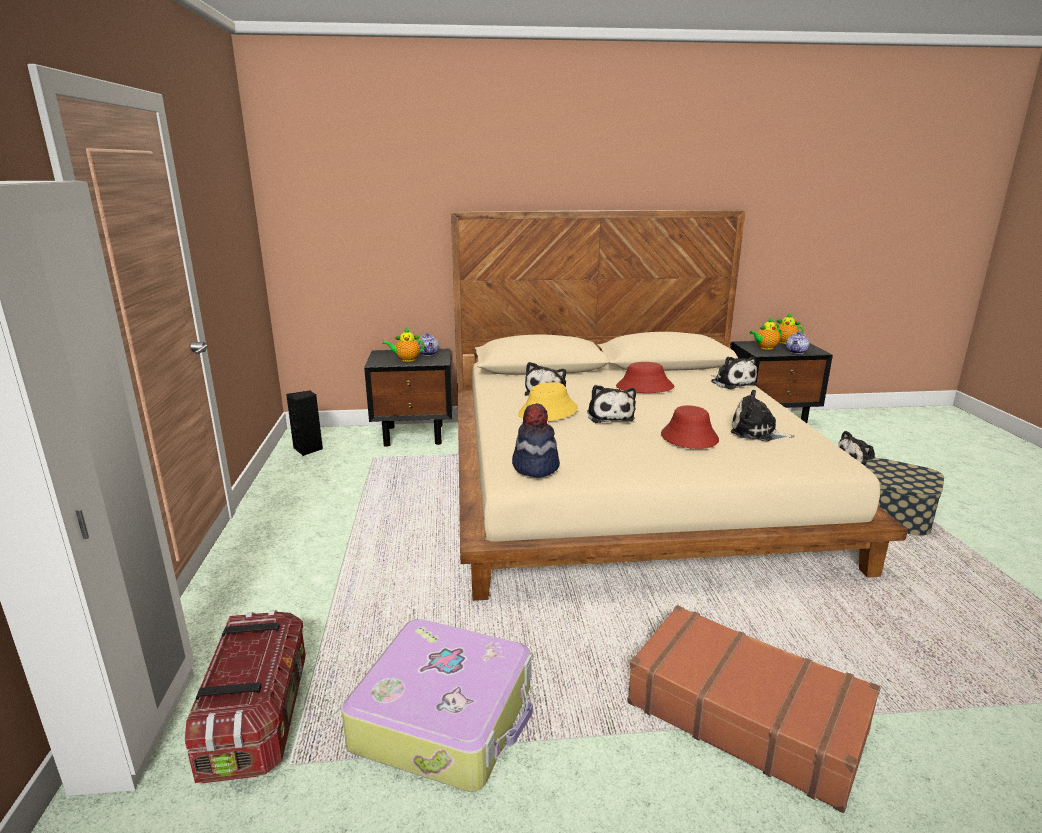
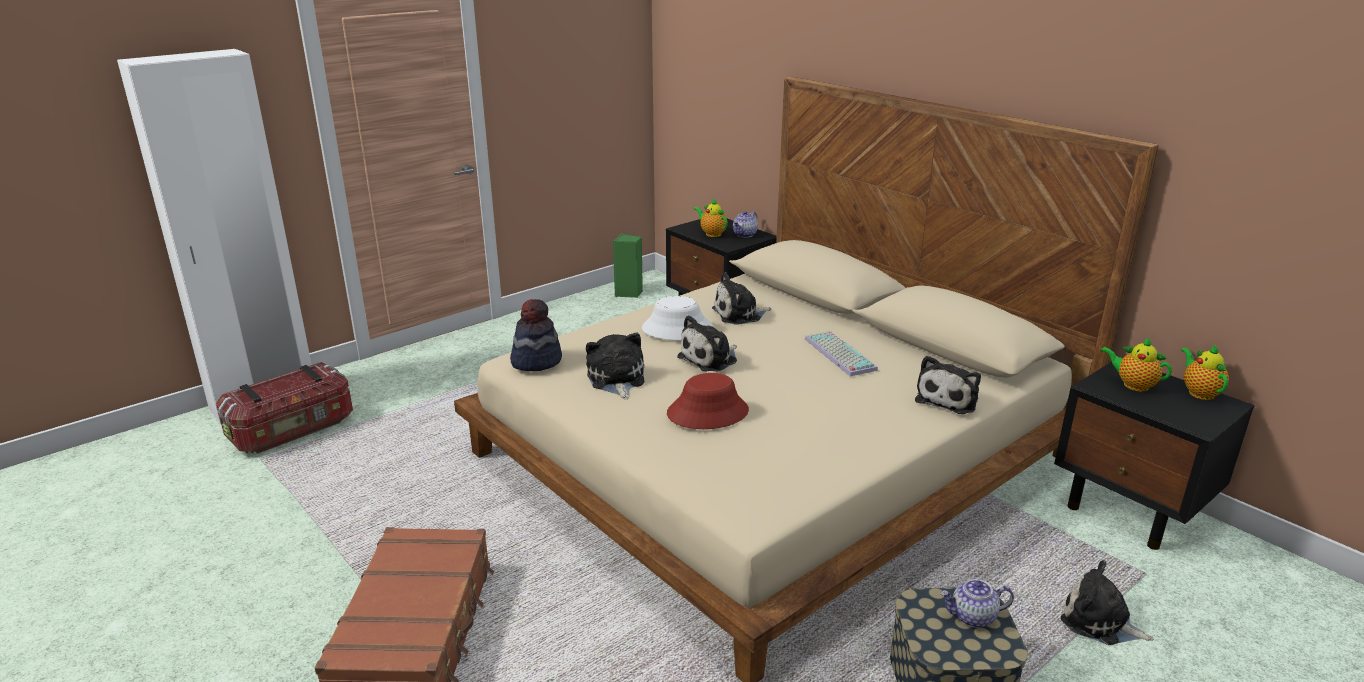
camera: 55 degrees right, 5 degrees up
(308, 449) = (629, 293): black speaker -> green speaker
(446, 717) = (331, 493): suitcase -> none
(548, 411) = (677, 329): yellow hat -> white hat
(644, 387) = (837, 354): red hat -> keyboard
(756, 432) = (779, 447): plush toy -> plush toy (616, 379)
(796, 352) = (1160, 410): teapot -> teapot (973, 617)

